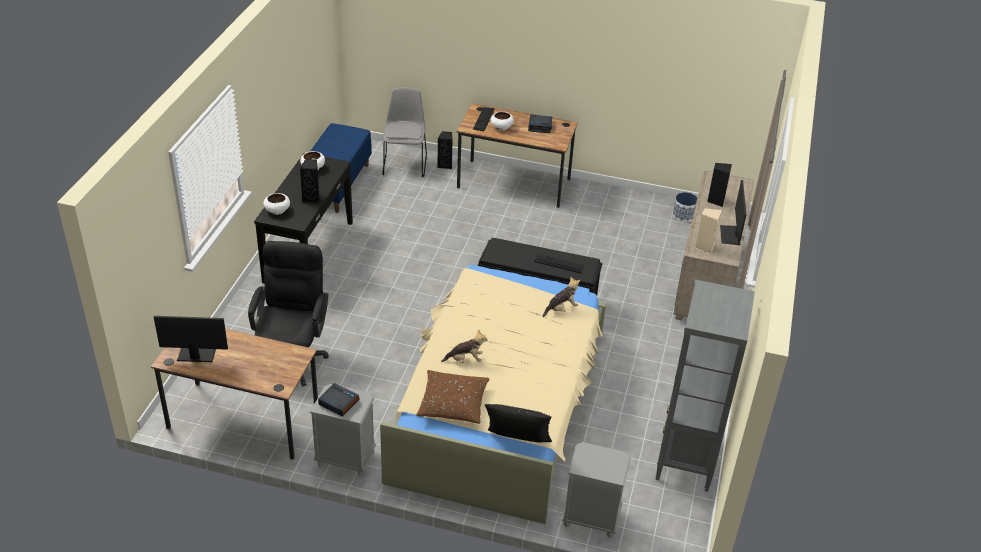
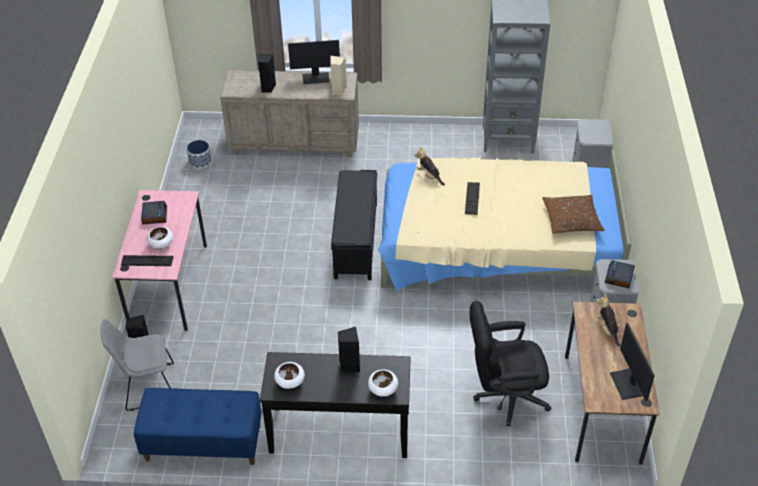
camera: 100 degrees left, 5 degrees up
(465, 360) = (519, 221): plush toy -> plush toy (607, 329)
(514, 183) = (169, 285): brown desk -> pink desk
(517, 444) = (593, 179): black pillow -> none
(559, 263) = (356, 193): keyboard -> keyboard (472, 198)

